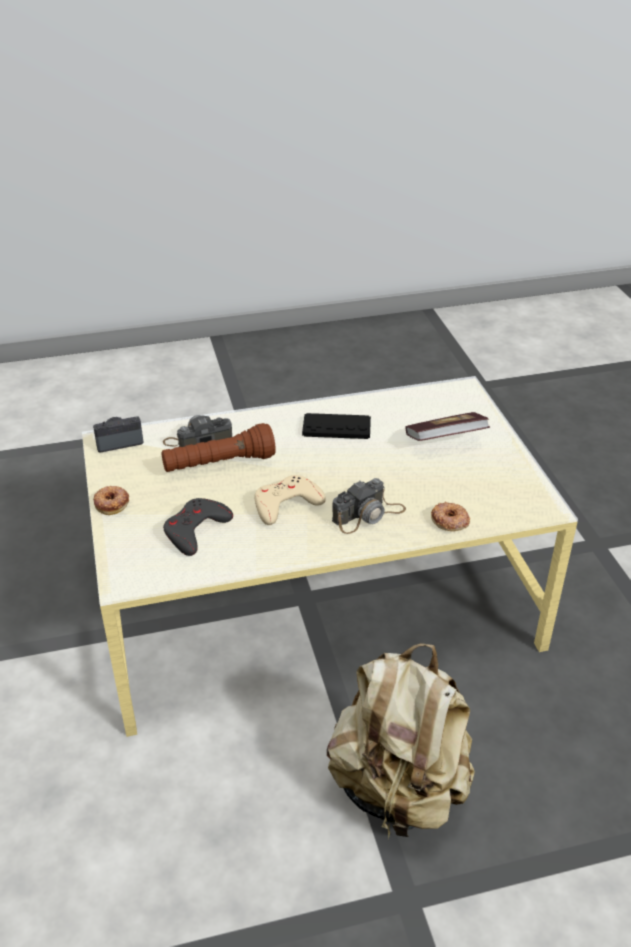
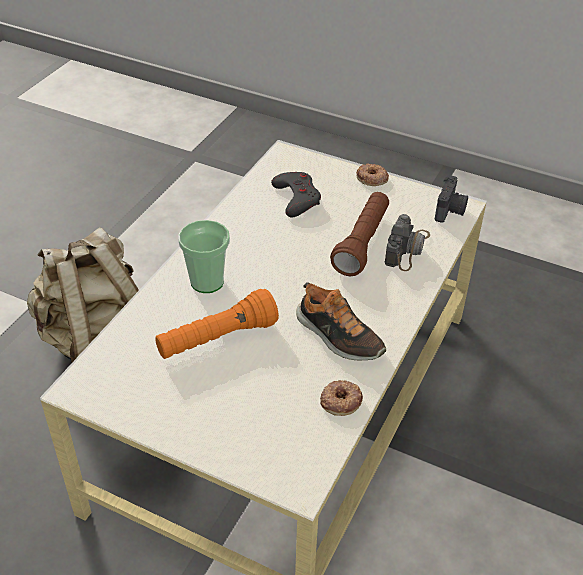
camera: 130 degrees right, 5 degrees up
(286, 504) = (272, 250): beige game controller -> none
(336, 427) = (338, 336): black game controller -> shoe
(368, 515) = (207, 282): camera -> cup
(414, 474) = (217, 339): none -> orange flashlight
(445, 440) = (235, 395): book -> none
(449, 520) = (143, 319): donut -> donut (340, 400)

